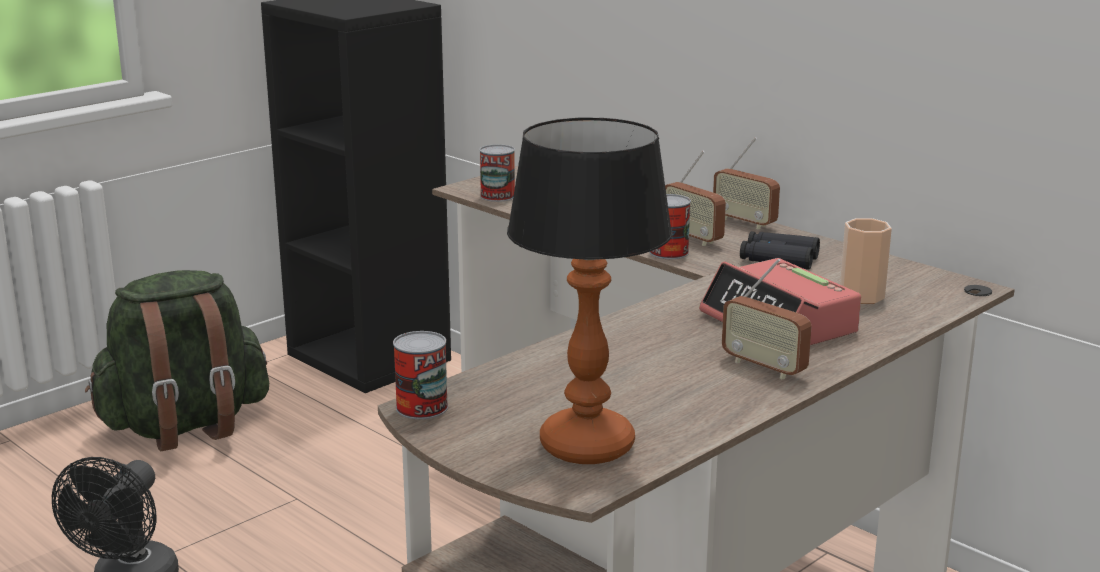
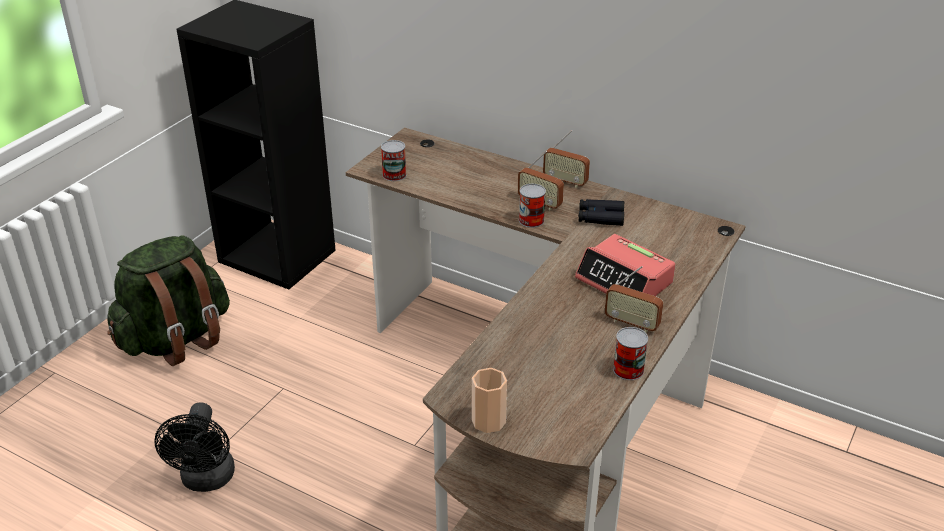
camera: 15 degrees left, 15 degrees up
(422, 407) = (450, 395): can -> can (628, 369)
(585, 446) = (560, 412): table lamp -> none
(861, 296) = (662, 246): cup -> cup (488, 421)

